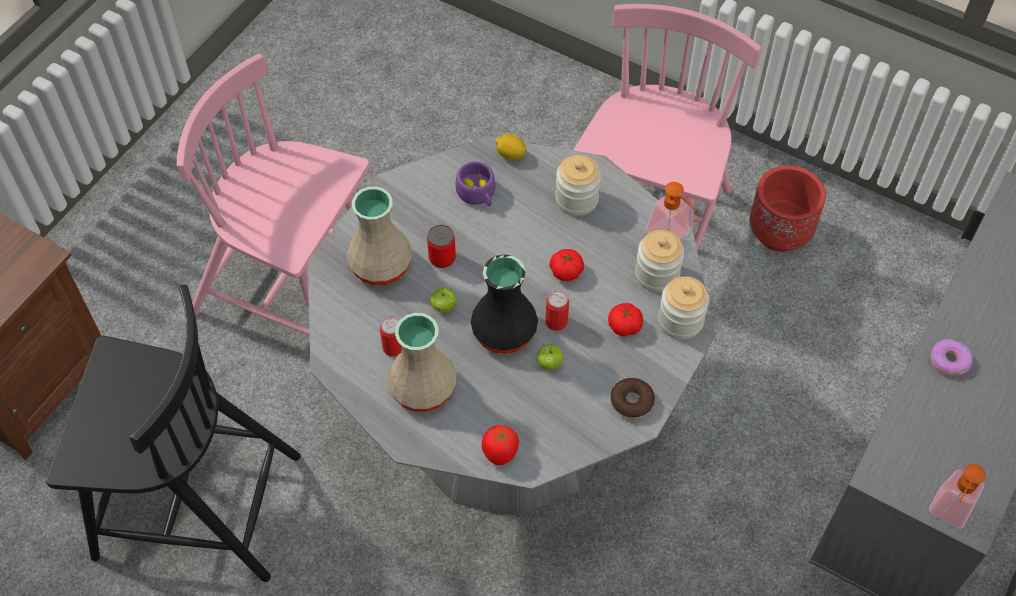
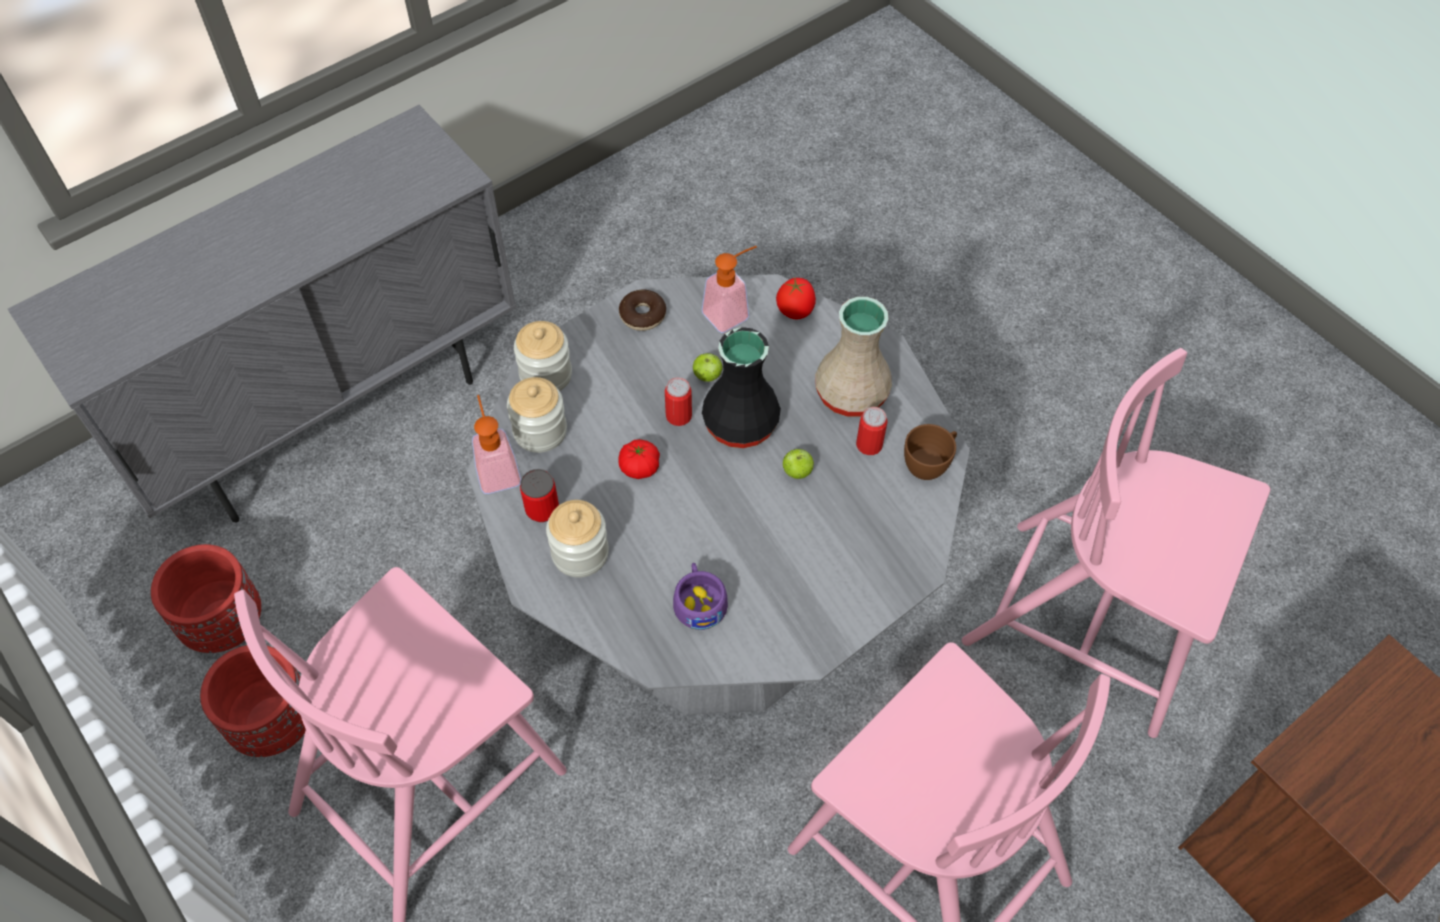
camera: 160 degrees left, 0 degrees up
(193, 504) = (1090, 626): black chair -> pink chair
(340, 346) = (929, 464): none -> brown cup
(379, 265) = (856, 546): beige vase -> none
(442, 258) = (777, 531): can -> can (542, 509)
(510, 154) = (631, 647): lemon -> none
(624, 326) = (608, 388): tomato -> none
(865, 280) = (225, 624): none -> red planter
(947, 515) = (427, 136): soap dispenser -> soap dispenser (732, 312)
(949, 361) = (316, 243): donut -> none

